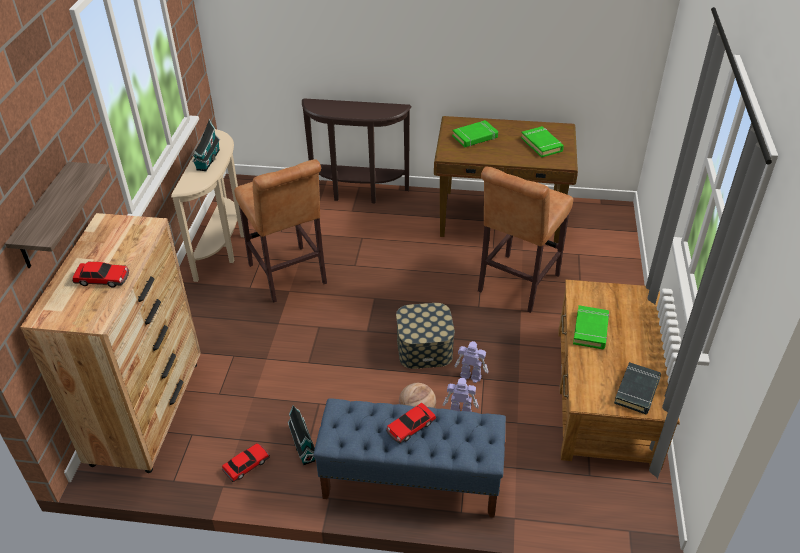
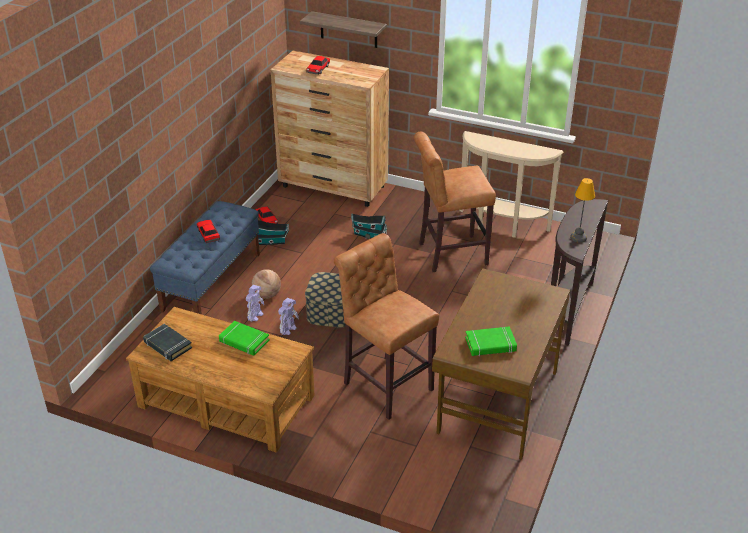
camera: 105 degrees right, 5 degrees down
(207, 160) = (507, 146): toy house -> toy house (368, 235)
(375, 108) = (578, 237): none -> table lamp
(475, 137) = (519, 301): green book -> none

